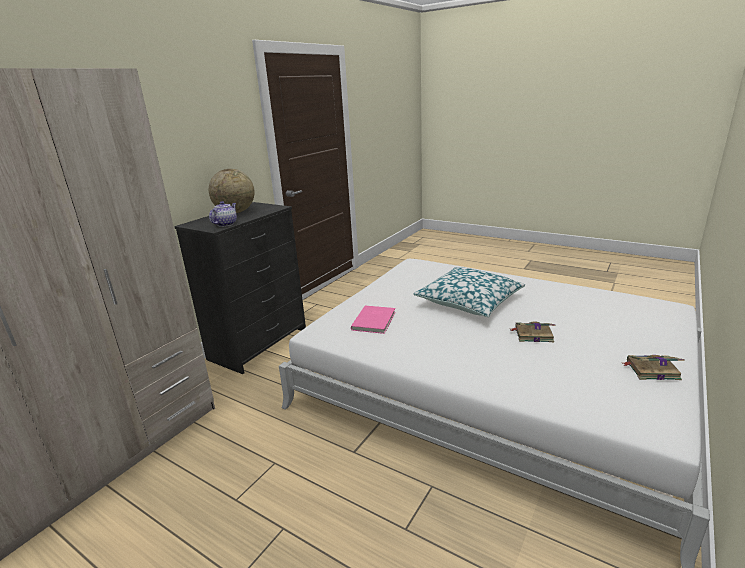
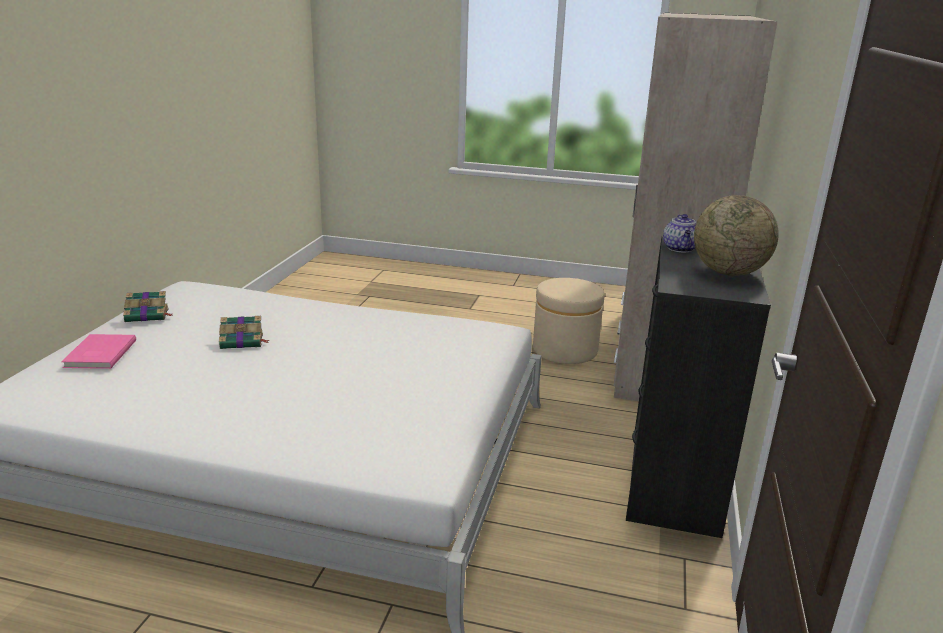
camera: 160 degrees right, 0 degrees up
(179, 487) = (565, 350): none -> beige ottoman
(375, 320) = (440, 347): pink book -> pink book (98, 354)
(469, 301) = (312, 380): pillow -> none

